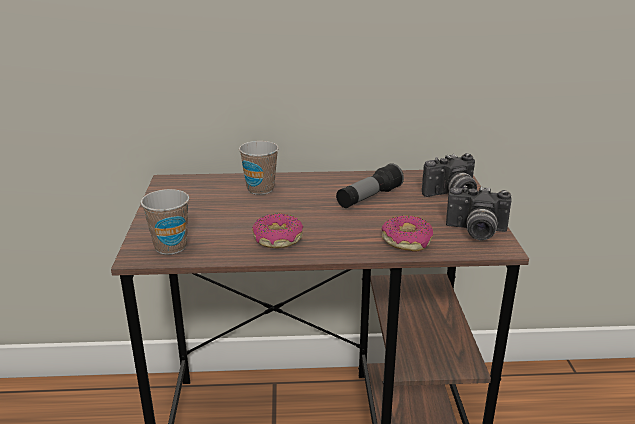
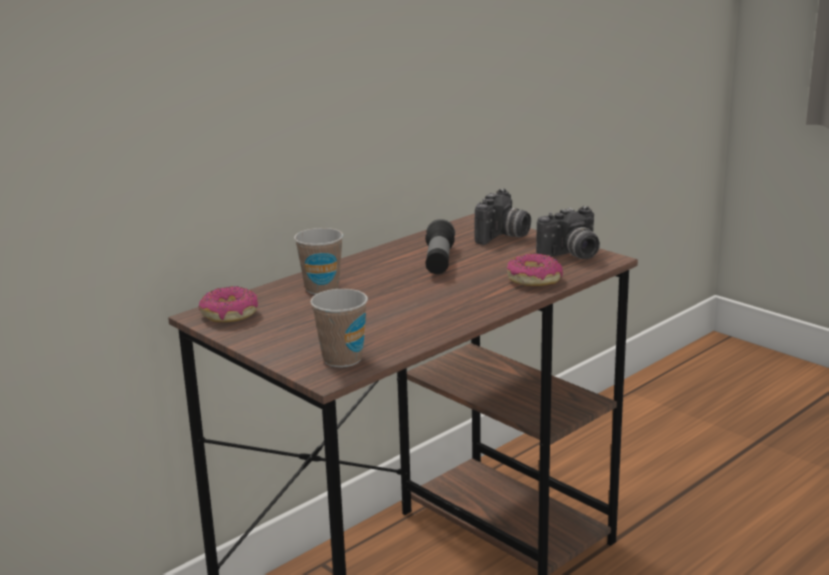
camera: 40 degrees left, 5 degrees down
(277, 239) = (427, 317): donut -> donut (230, 315)

